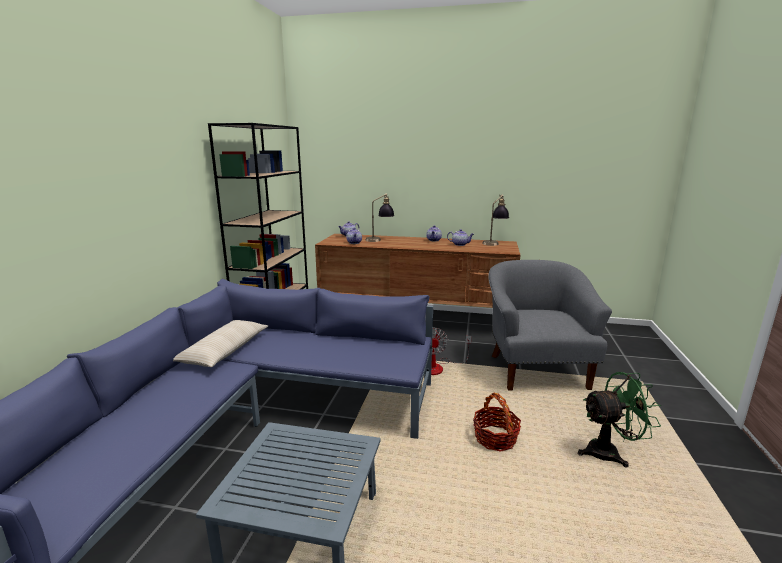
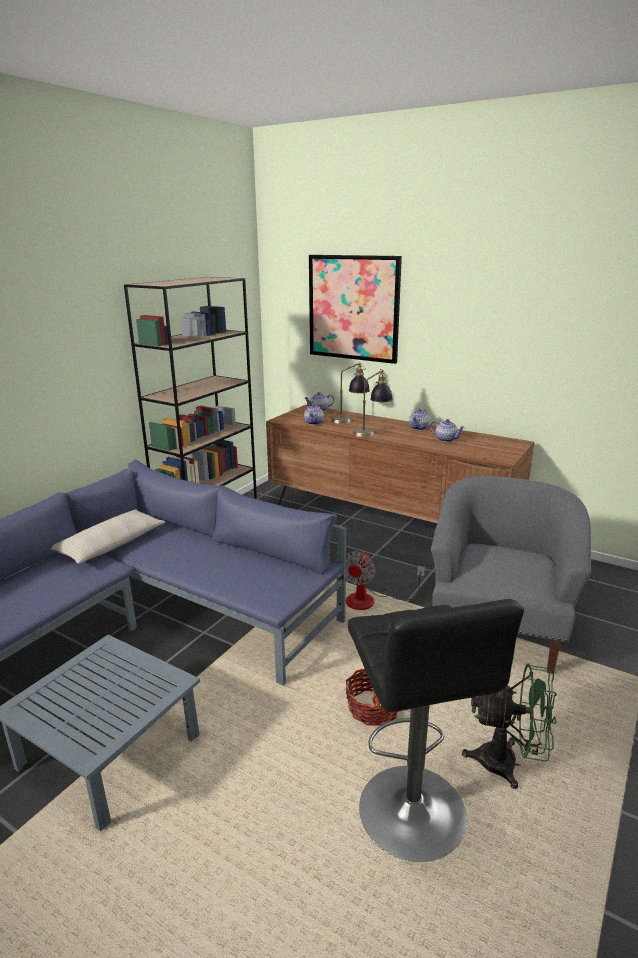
camera: 20 degrees right, 5 degrees up
(373, 155) = (353, 308): none -> picture
(494, 242) = (498, 441): table lamp -> table lamp (372, 432)
(576, 503) = (411, 812): none -> black stool

